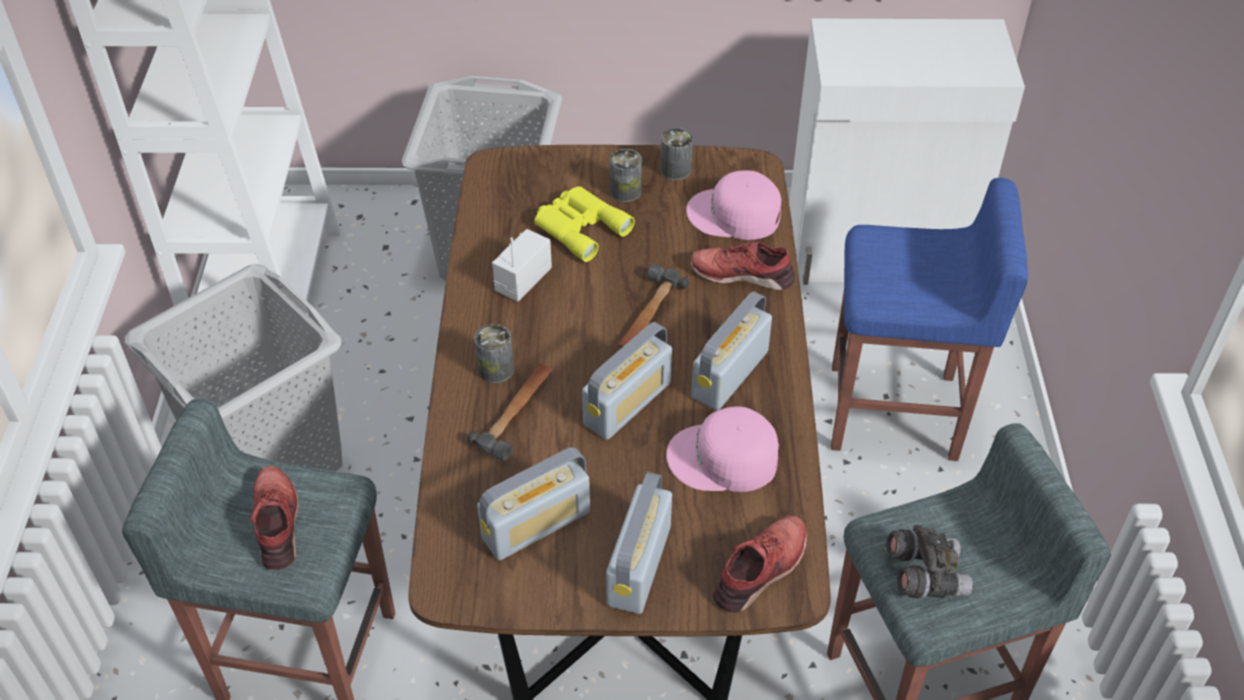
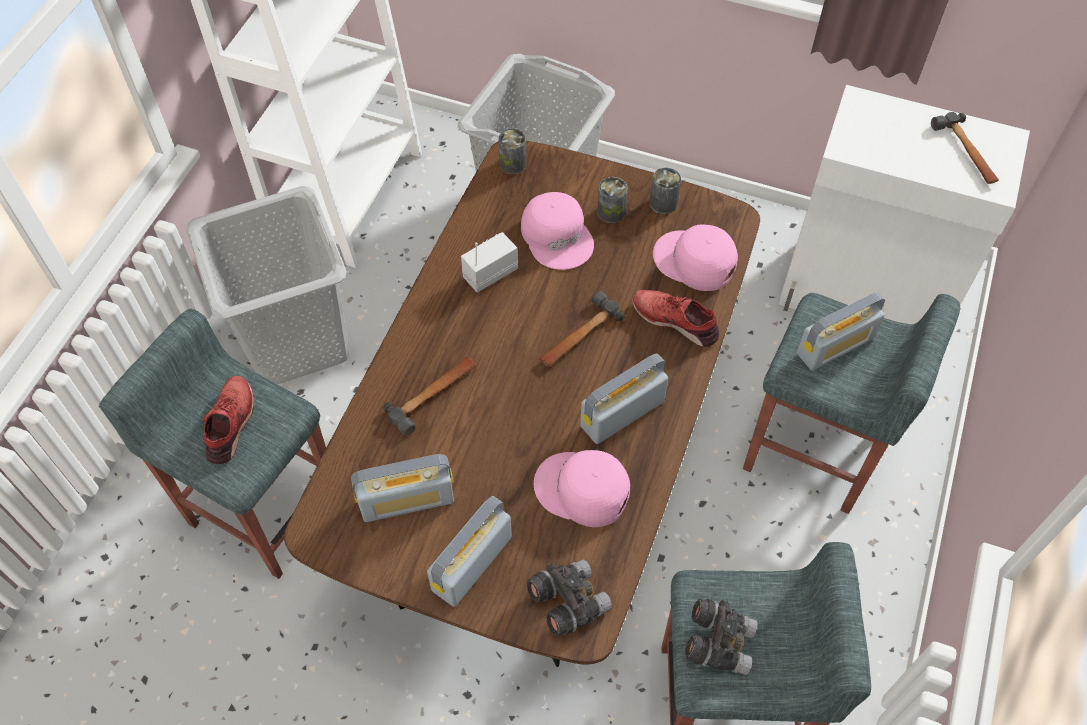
camera: 20 degrees right, 10 degrees up
(496, 369) = (434, 349): can -> can (513, 164)
(579, 227) = (558, 236): yellow binoculars -> pink cap
(627, 403) = (526, 414): radio -> radio (835, 346)
(761, 571) = (567, 602): red shoe -> grey binoculars
(896, 413) = (813, 453): blue stool -> grey stool
(955, 51) = (966, 153): none -> hammer

